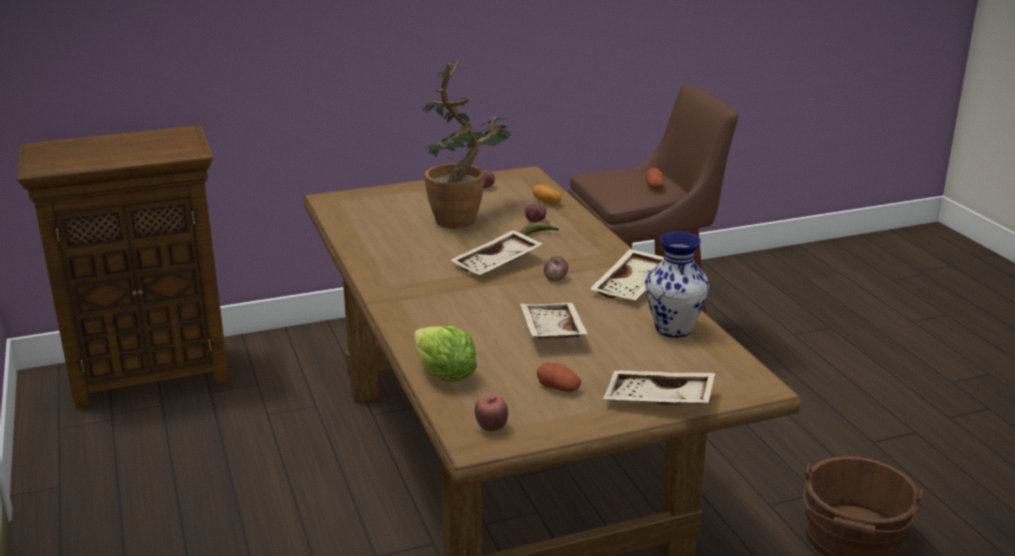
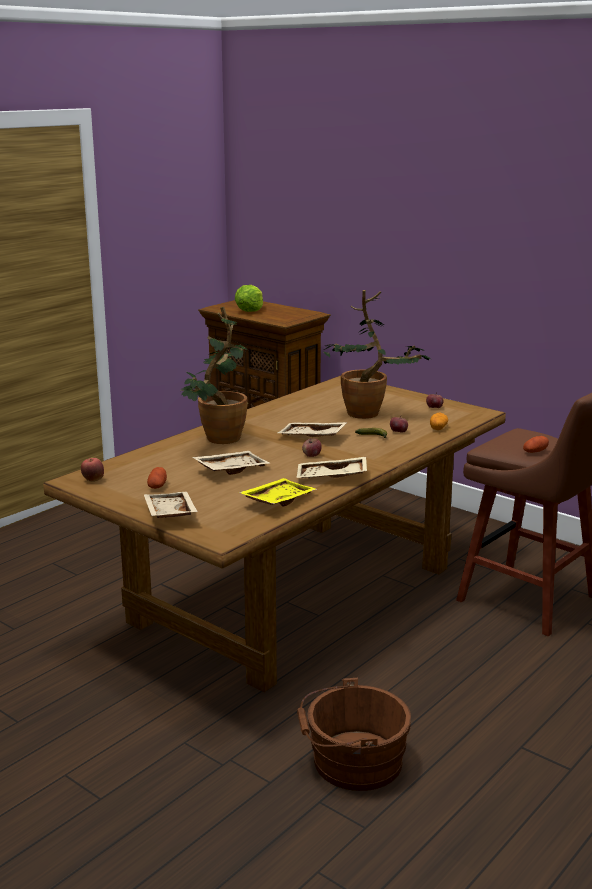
camera: 60 degrees right, 5 degrees down
(441, 316) = (217, 440): none -> potted plant
(444, 376) = (143, 457): lettuce -> lettuce (250, 311)
(673, 329) = (277, 500): vase -> yellow tray

